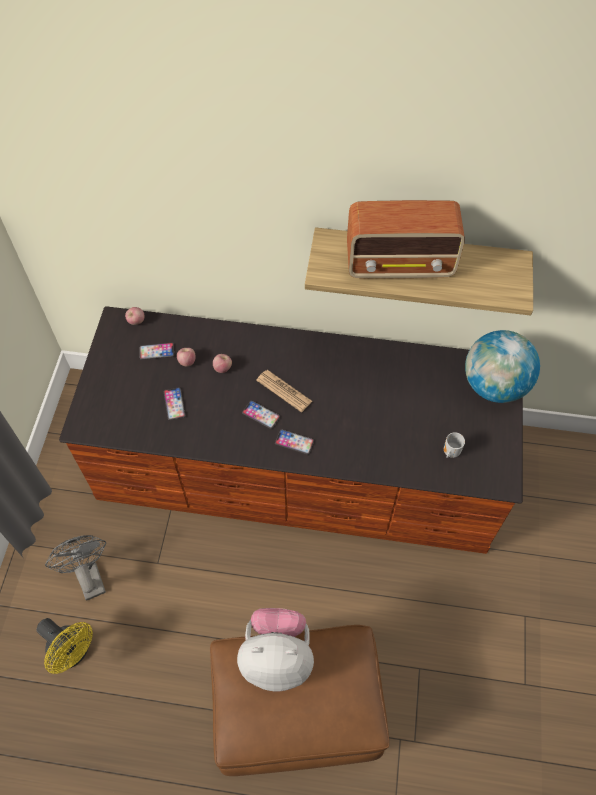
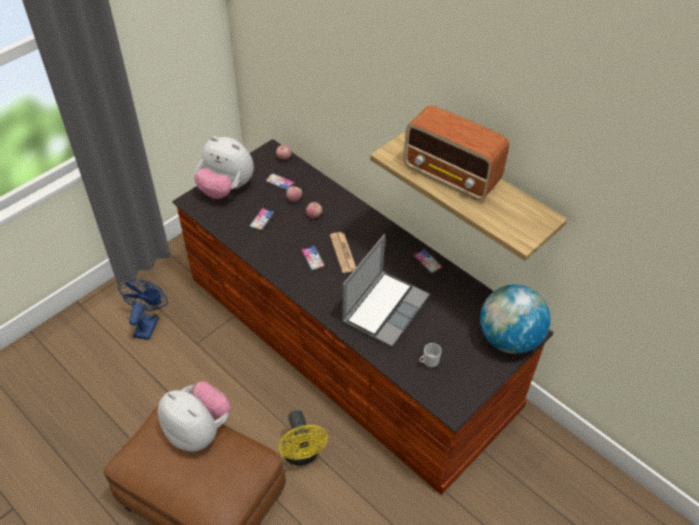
camera: 35 degrees right, 10 degrees down
(73, 652) = (98, 363): yellow fan -> yellow fan (302, 455)
(88, 576) = (147, 323): grey fan -> blue fan
(106, 391) = (226, 188): none -> plush toy
(294, 442) = (319, 288): phone -> phone (427, 262)
(369, 424) = (385, 308): none -> laptop

